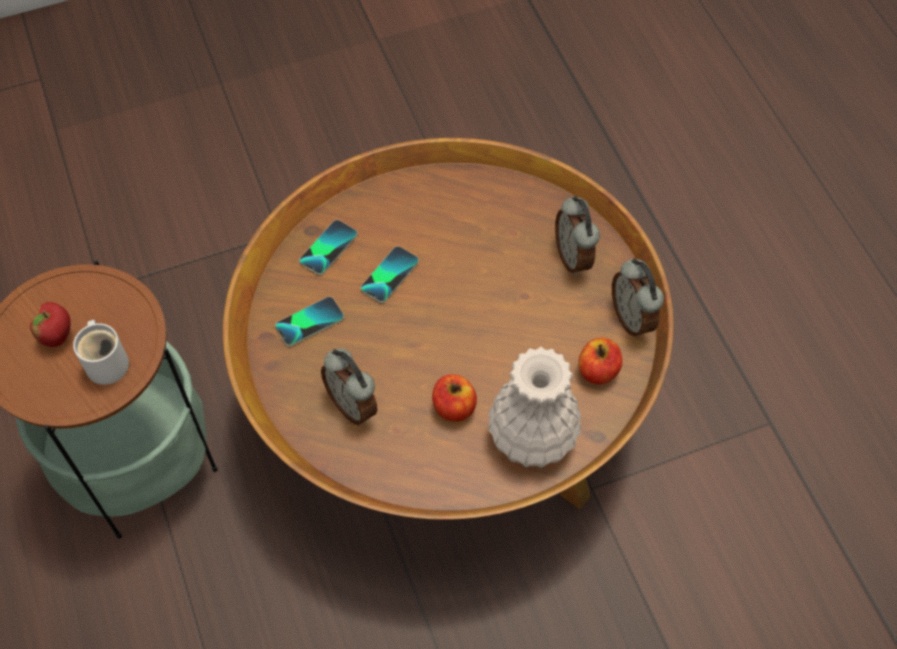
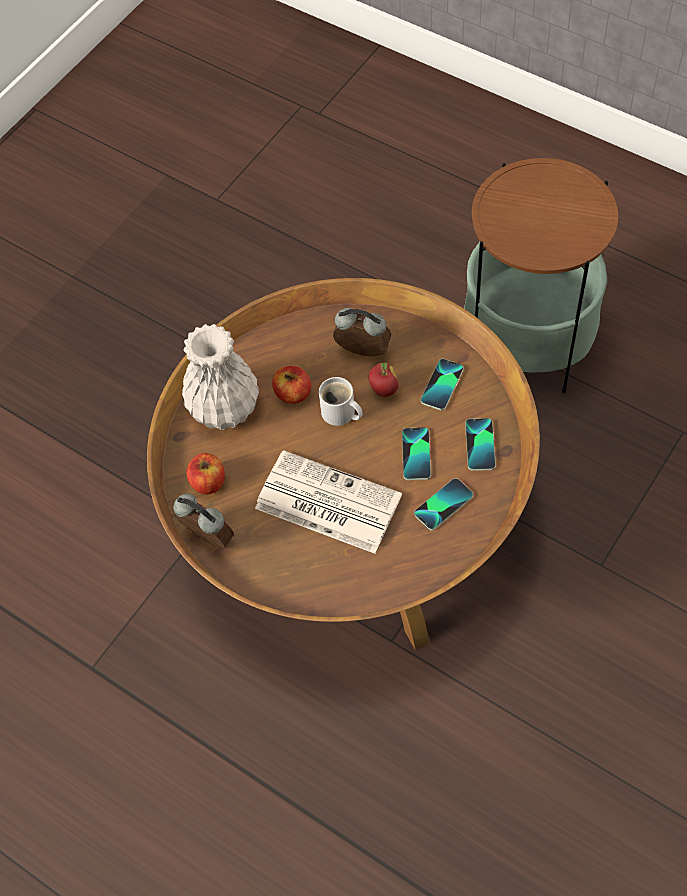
camera: 150 degrees right, 0 degrees up
(57, 336) = (557, 210): apple -> apple (384, 390)
(108, 361) = (509, 215): white mug -> white mug (340, 414)
(405, 220) = (443, 505): none -> phone
(503, 284) = (326, 502): none -> newspaper
(574, 257) = (287, 561): alarm clock -> none

